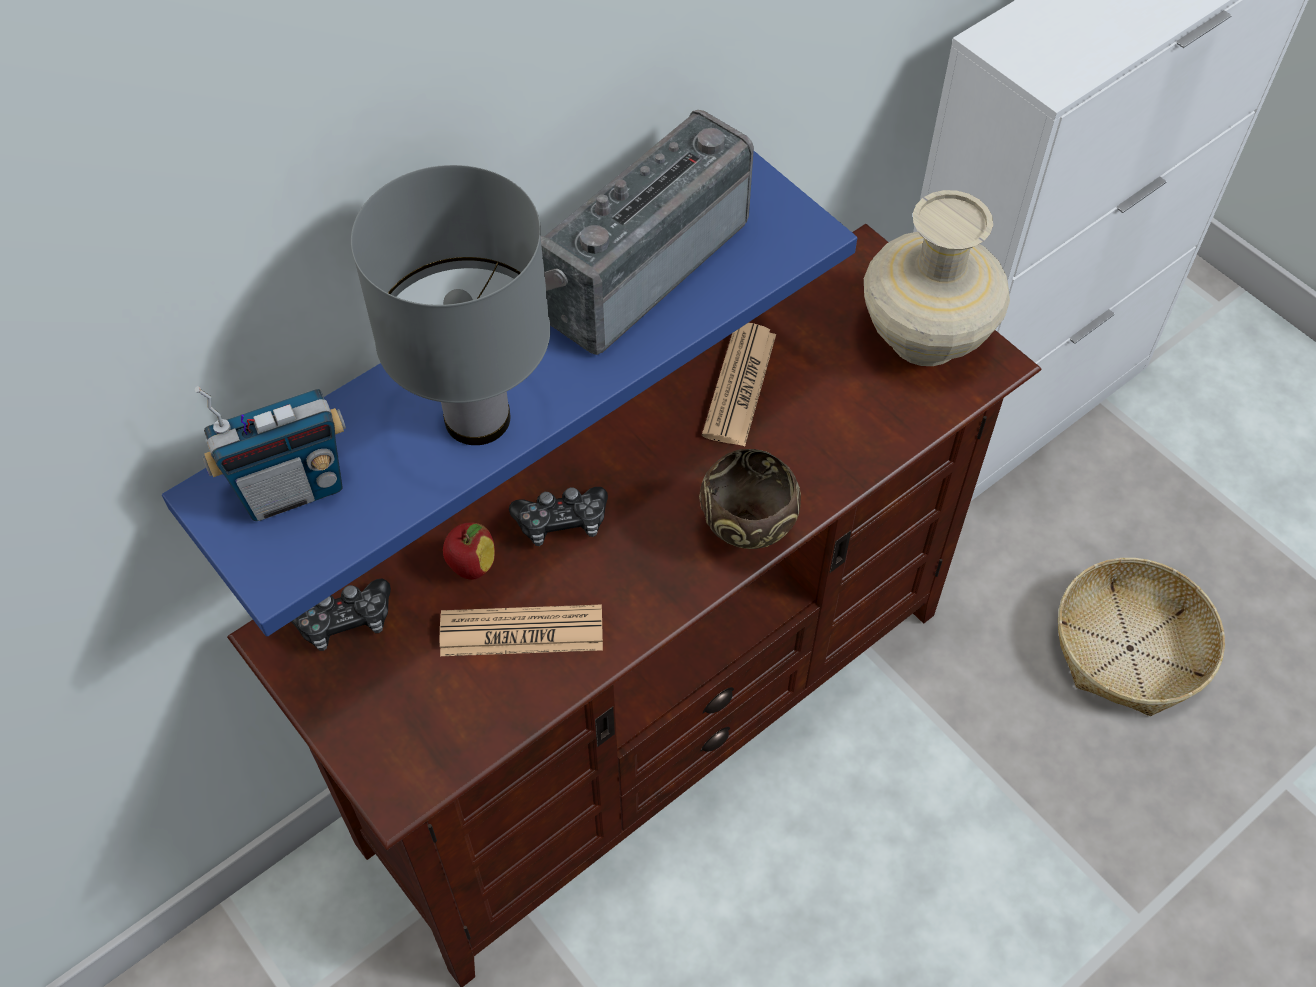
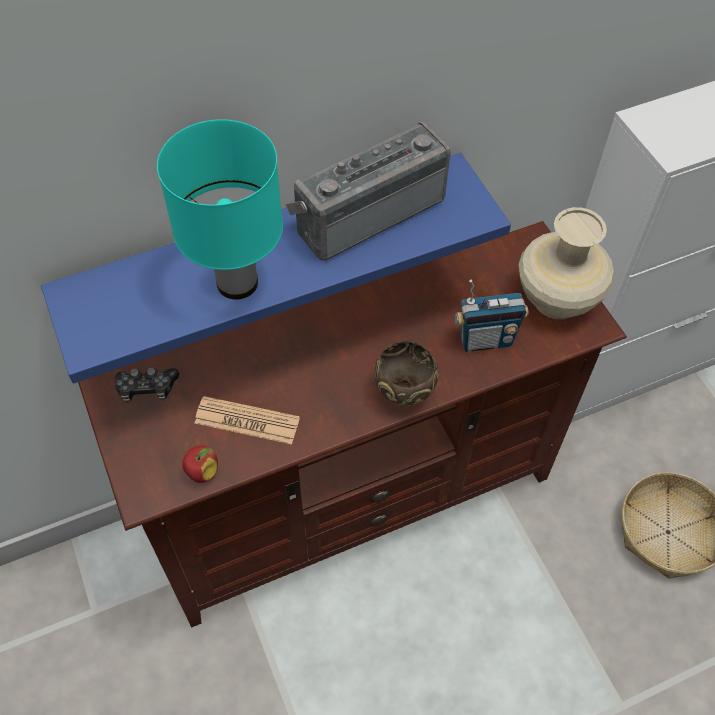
camera: 15 degrees right, 0 degrees up
(292, 490) = (114, 300): radio -> radio (485, 340)
(471, 566) = (231, 374): apple -> apple (203, 472)
(479, 419) = (238, 283): grey table lamp -> turquoise table lamp
(562, 522) = (293, 361): game controller -> none
(739, 385) = (429, 303): newspaper -> none

